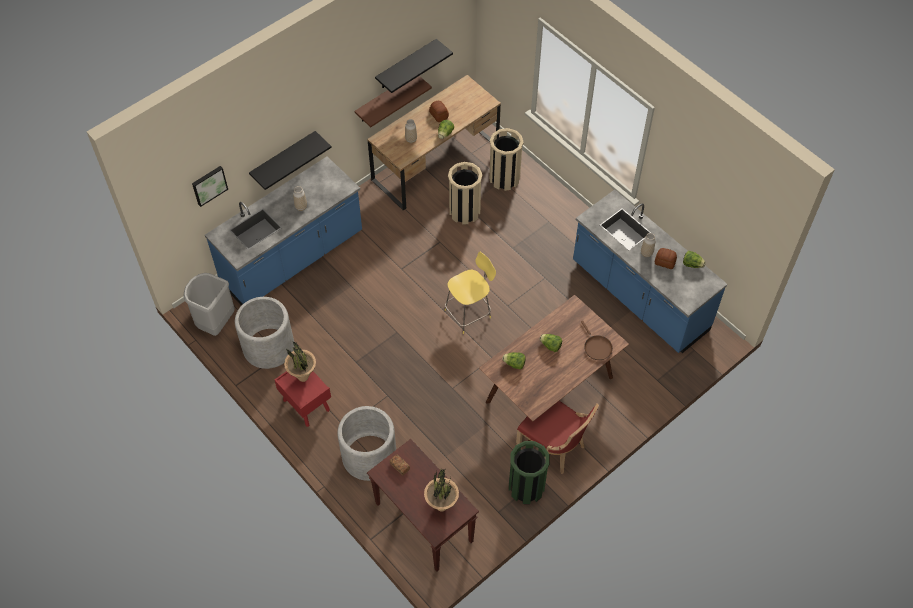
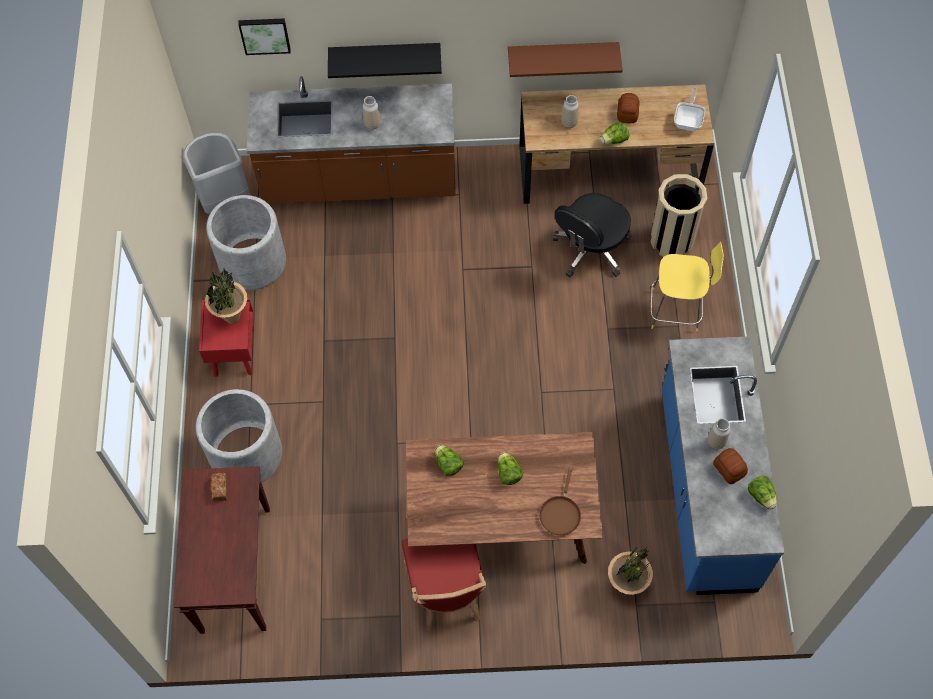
camera: 40 degrees right, 5 degrees up
(293, 259) = (360, 182): blue counter -> brown counter
(406, 65) = (605, 25): black shelf -> none
(441, 506) = (222, 567): potted plant -> potted plant (626, 585)
(464, 212) = (590, 250): beige trash can -> black office chair
(469, 313) = (491, 370): yellow stool -> yellow stool (677, 310)
(476, 99) = (688, 121): none -> frying pan
(526, 487) = (375, 615): green trash can -> none

